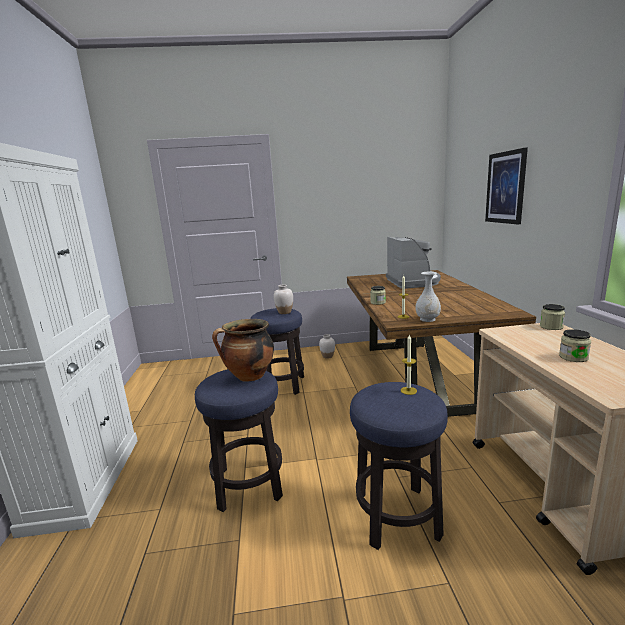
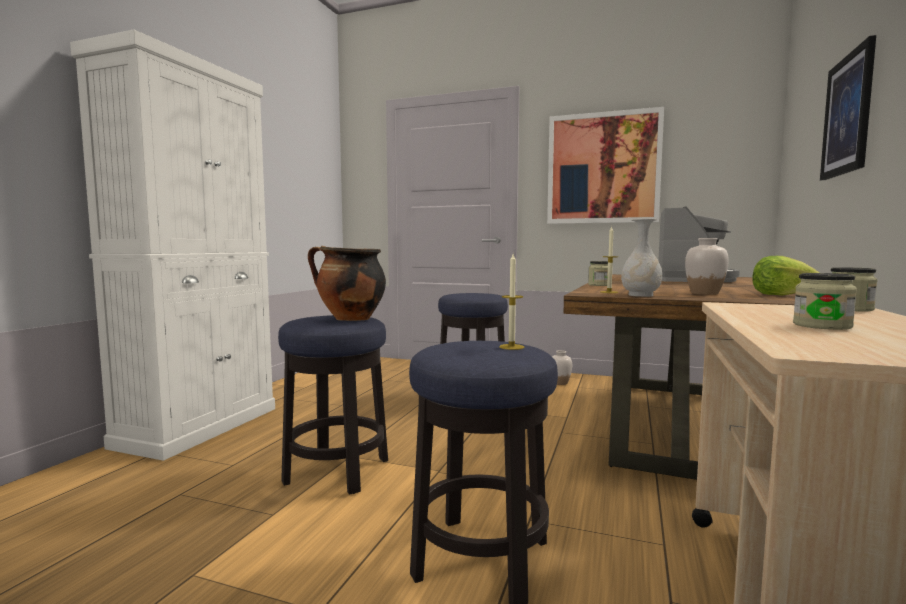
camera: 25 degrees right, 10 degrees down
(284, 312) = (483, 295): white vase -> white vase (704, 293)
(337, 200) = (603, 168): none -> picture
(488, 303) = (781, 294): none -> lettuce

